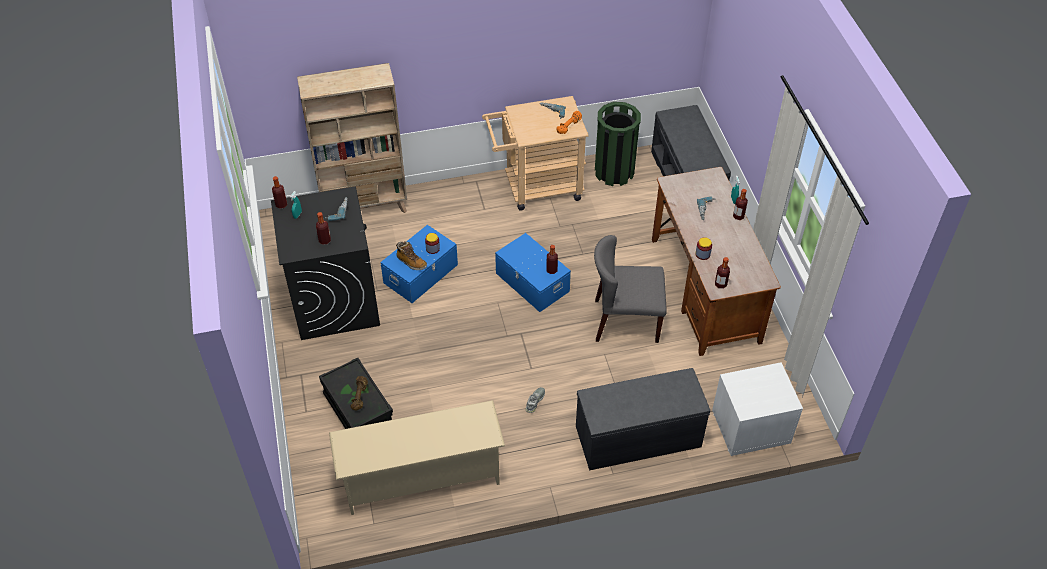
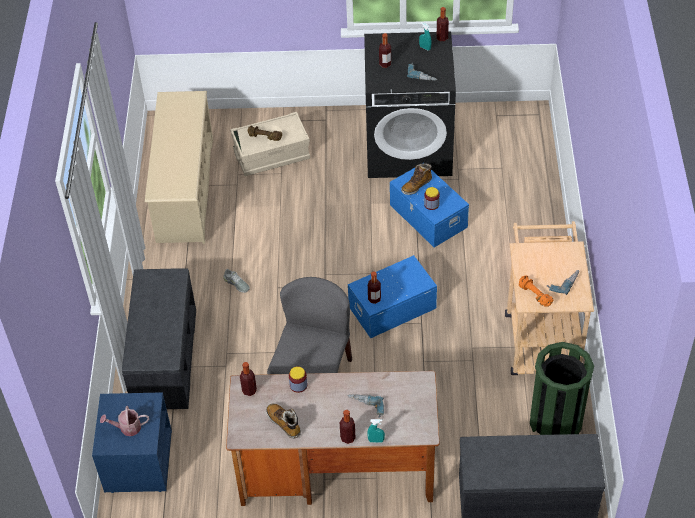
camera: 105 degrees right, 0 degrees up
(358, 410) = (271, 155): black storage box -> beige storage box
(365, 207) = (536, 181): beige bookcase -> none
(742, 256) = (284, 423): none -> boot
(750, 428) = (137, 461): white nightstand -> blue nightstand
(766, 390) = (127, 428): none -> watering can

